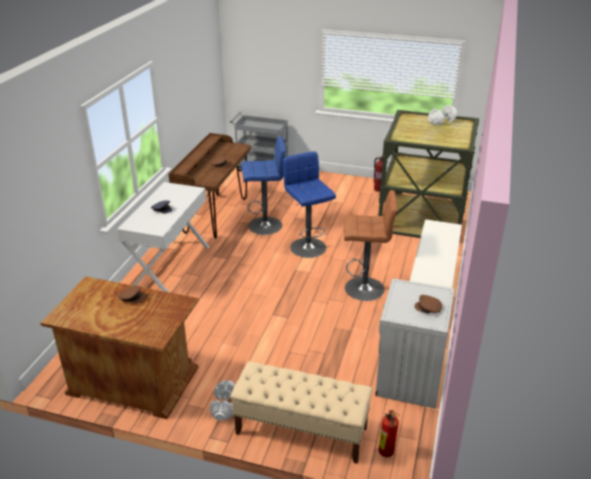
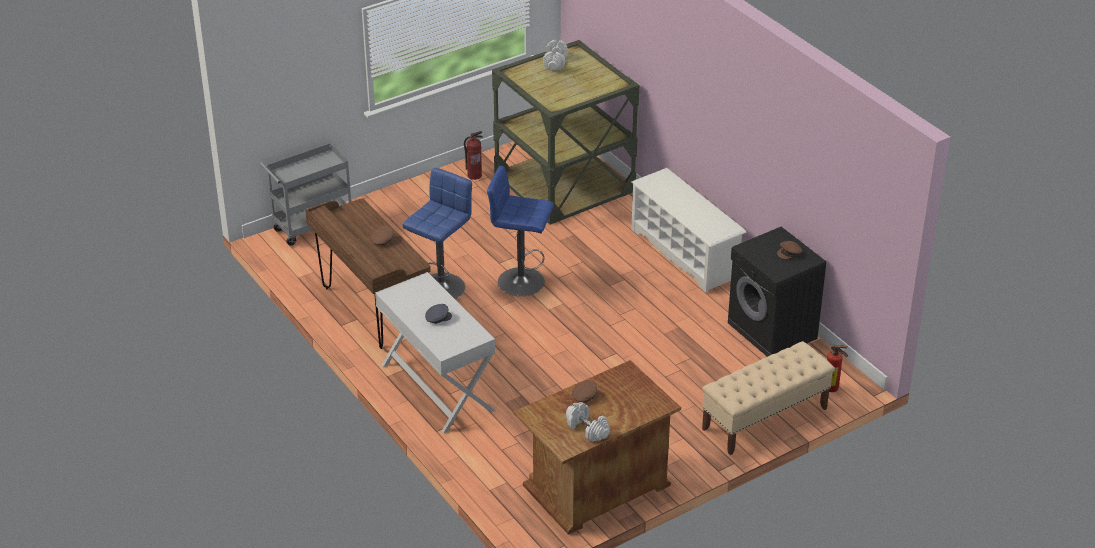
camera: 50 degrees left, 5 degrees up
(224, 406) = (690, 446): white dumbbell -> white dumbbell (587, 429)
(365, 289) = (632, 286): brown stool -> none
(407, 378) = (770, 332): white washing machine -> black washing machine

